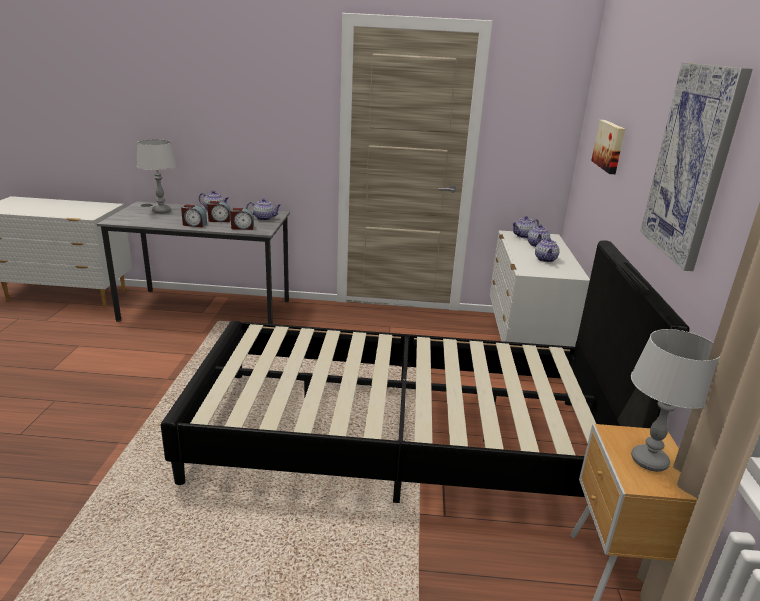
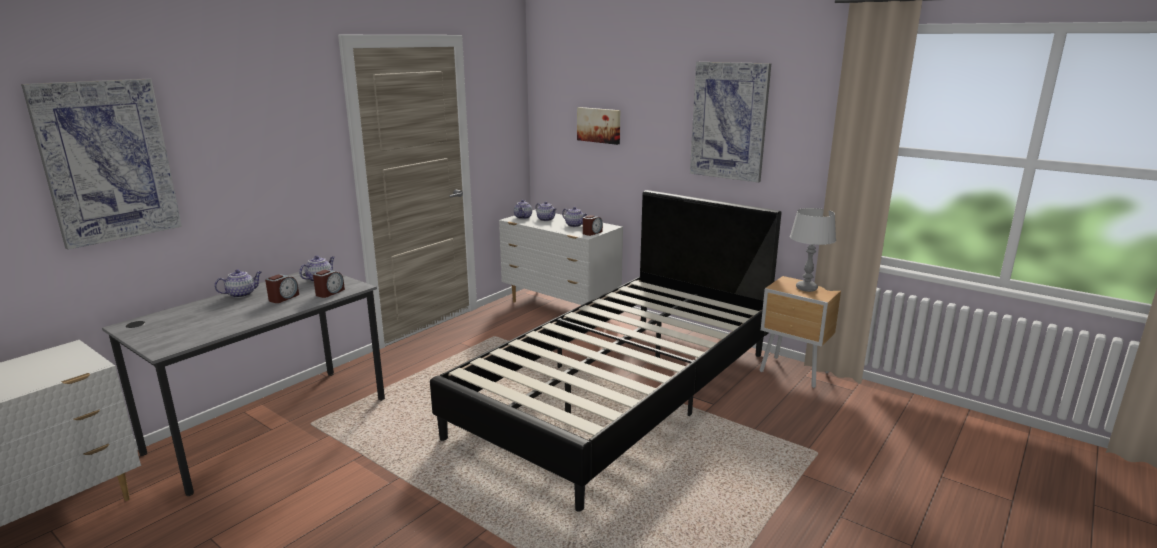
camera: 55 degrees left, 5 degrees down
(152, 93) = (107, 161): none -> picture
(162, 211) = (185, 319): grey table lamp -> none
(194, 224) = (274, 311): alarm clock -> alarm clock (592, 233)

